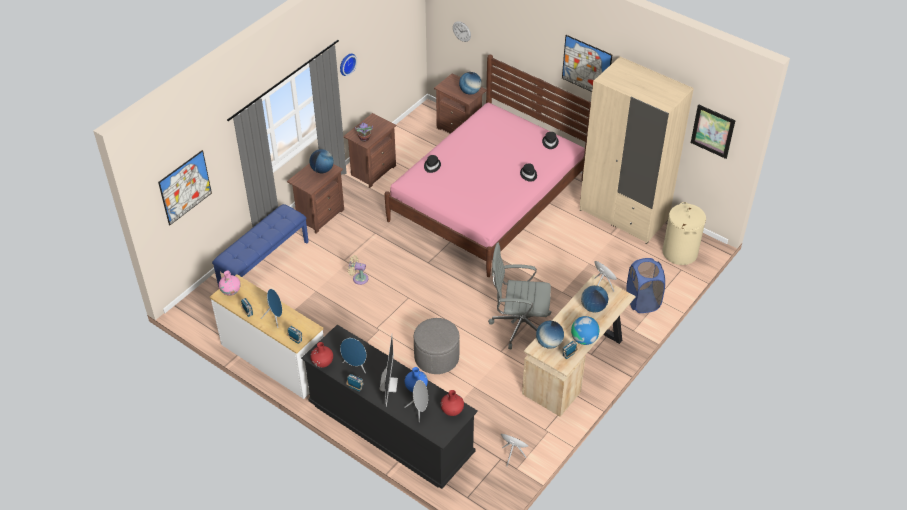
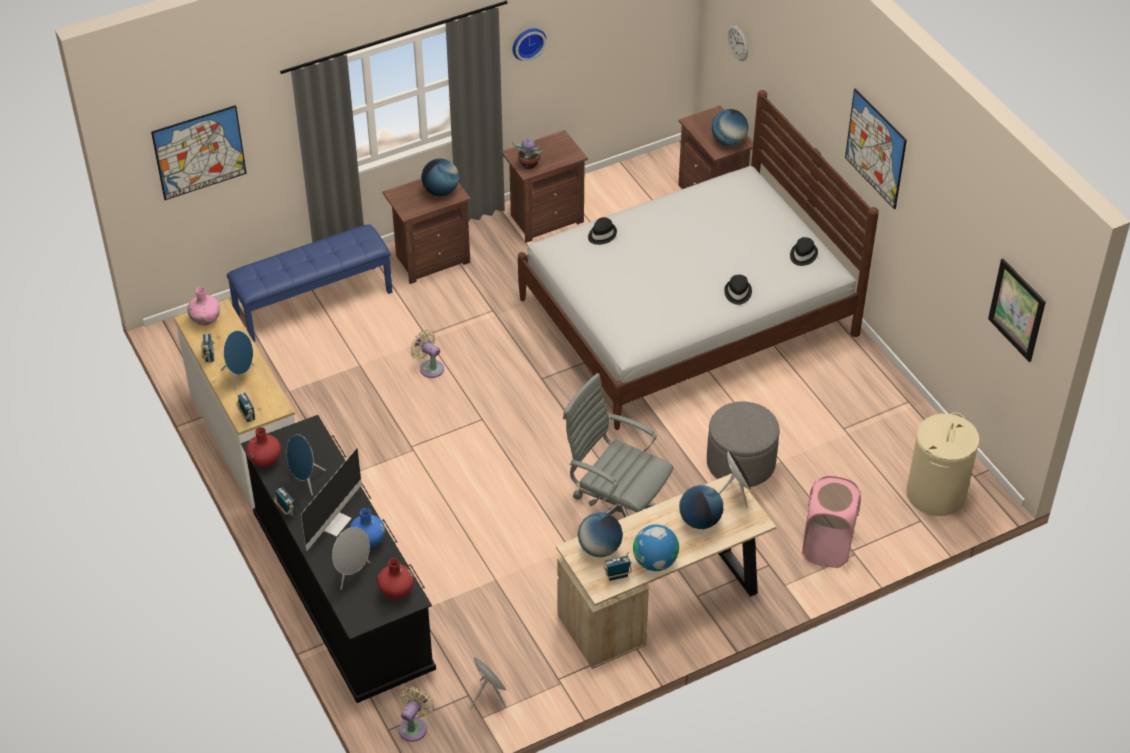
camera: 25 degrees right, 0 degrees up
(436, 357) = (468, 518): grey ottoman -> grey ottoman (740, 463)
(481, 489) = (414, 727): none -> beige fan
(488, 200) = (687, 317): pink bed -> white bed
(624, 215) = (883, 406): beige wardrobe -> none
(642, 301) = (827, 547): blue laundry basket -> pink laundry basket

